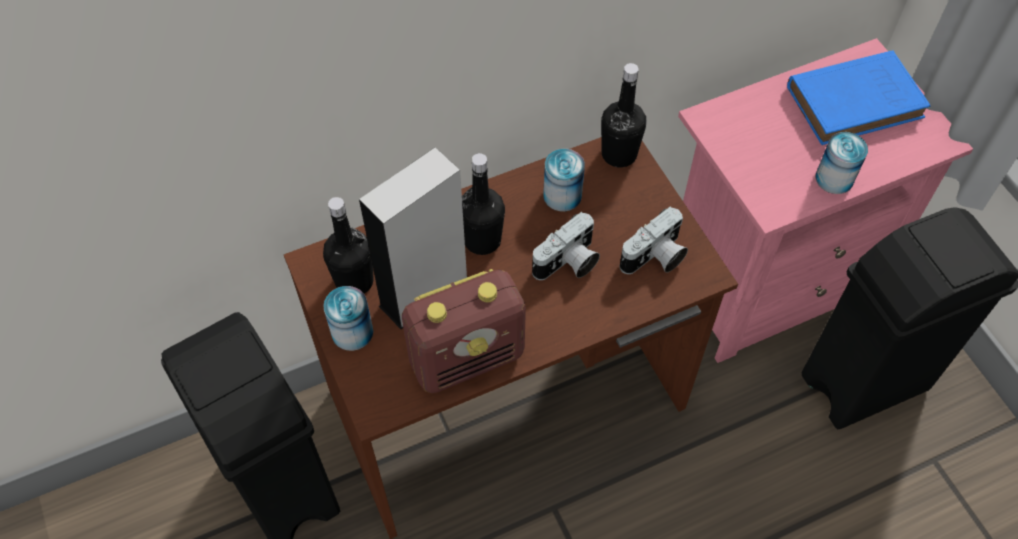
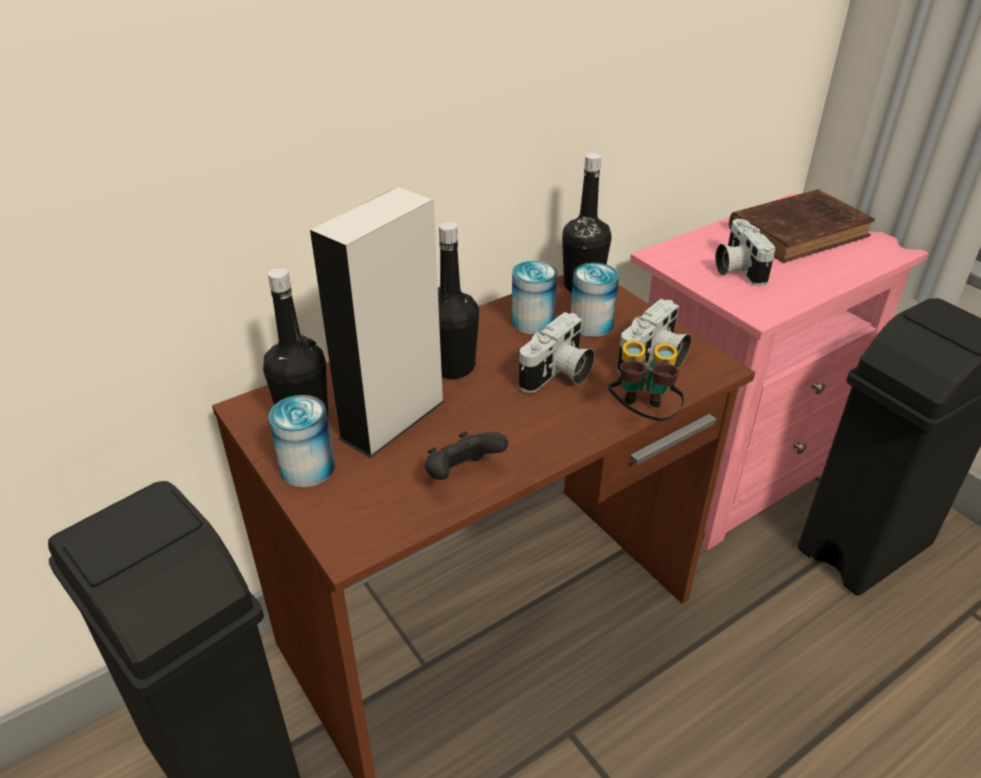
camera: 10 degrees left, 20 degrees down
(468, 357) = (462, 475): radio -> black game controller
(624, 320) = (641, 417): none -> binoculars
(773, 147) = (736, 269): none -> camera
(834, 178) = (809, 284): can -> can (591, 324)
(857, 101) = (801, 232): blue book -> brown book

